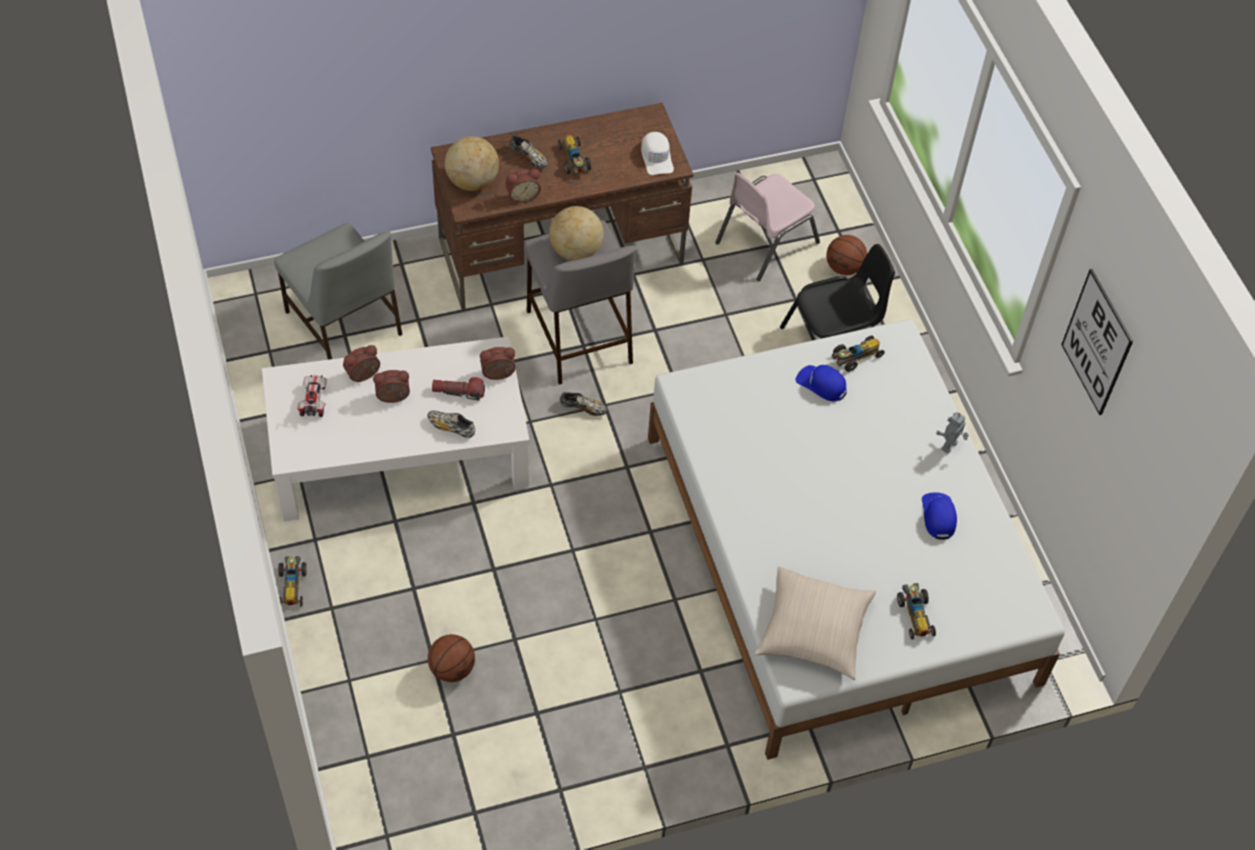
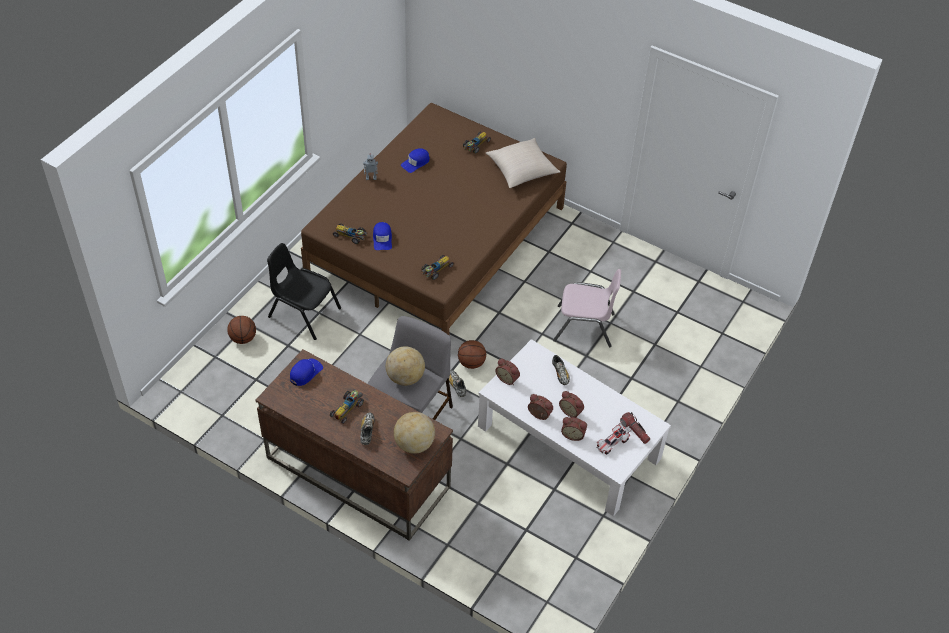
camera: 130 degrees left, 5 degrees down
(292, 584) = (686, 426): toy car -> toy car (436, 270)
(344, 325) = (520, 536): grey chair -> none
(452, 668) = (650, 334): basketball -> basketball (471, 363)
(458, 392) = (536, 387): flashlight -> flashlight (635, 431)
(522, 195) = (400, 413): alarm clock -> alarm clock (538, 415)
(656, 157) = (305, 373): white cap -> blue cap
(765, 242) = (256, 383): pink chair -> pink chair (584, 327)
(837, 557) = (437, 240): white bed -> brown bed
(1097, 342) = (341, 49): picture -> none

